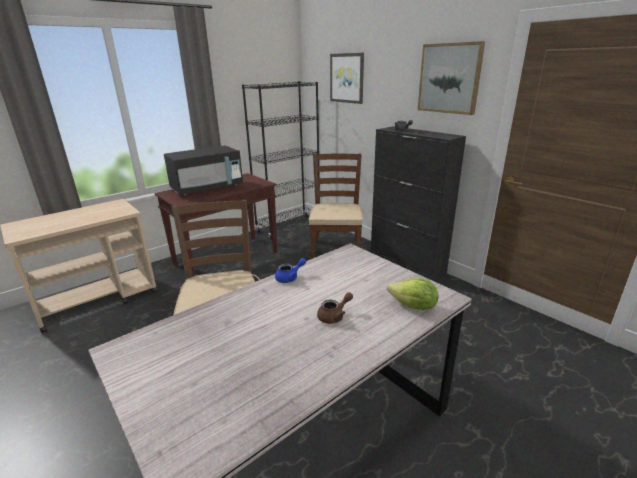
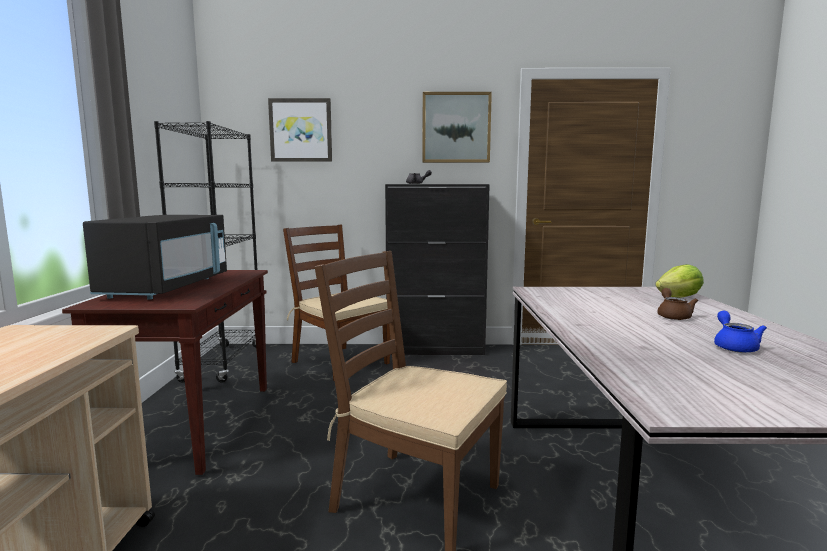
camera: 50 degrees left, 15 degrees down
(290, 278) = (563, 312): blue teapot -> blue teapot (734, 346)

